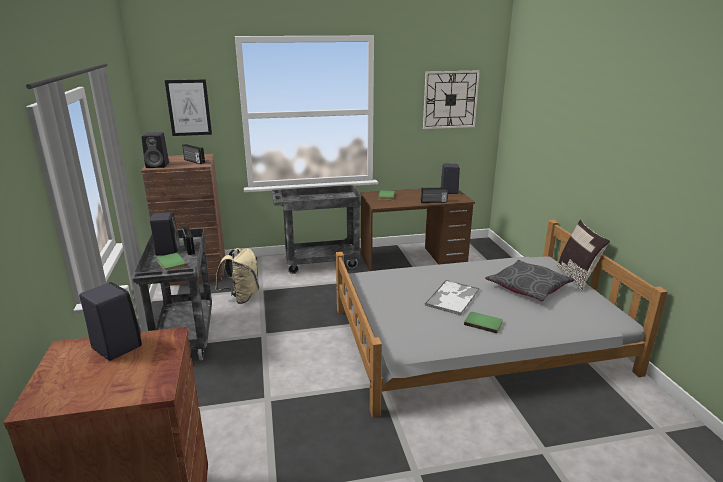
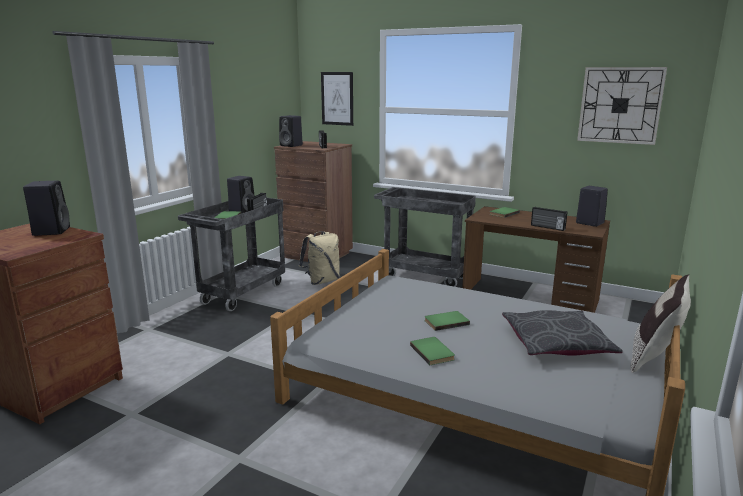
camera: 40 degrees right, 5 degrees down
(453, 297) = (445, 322): tray -> green book

